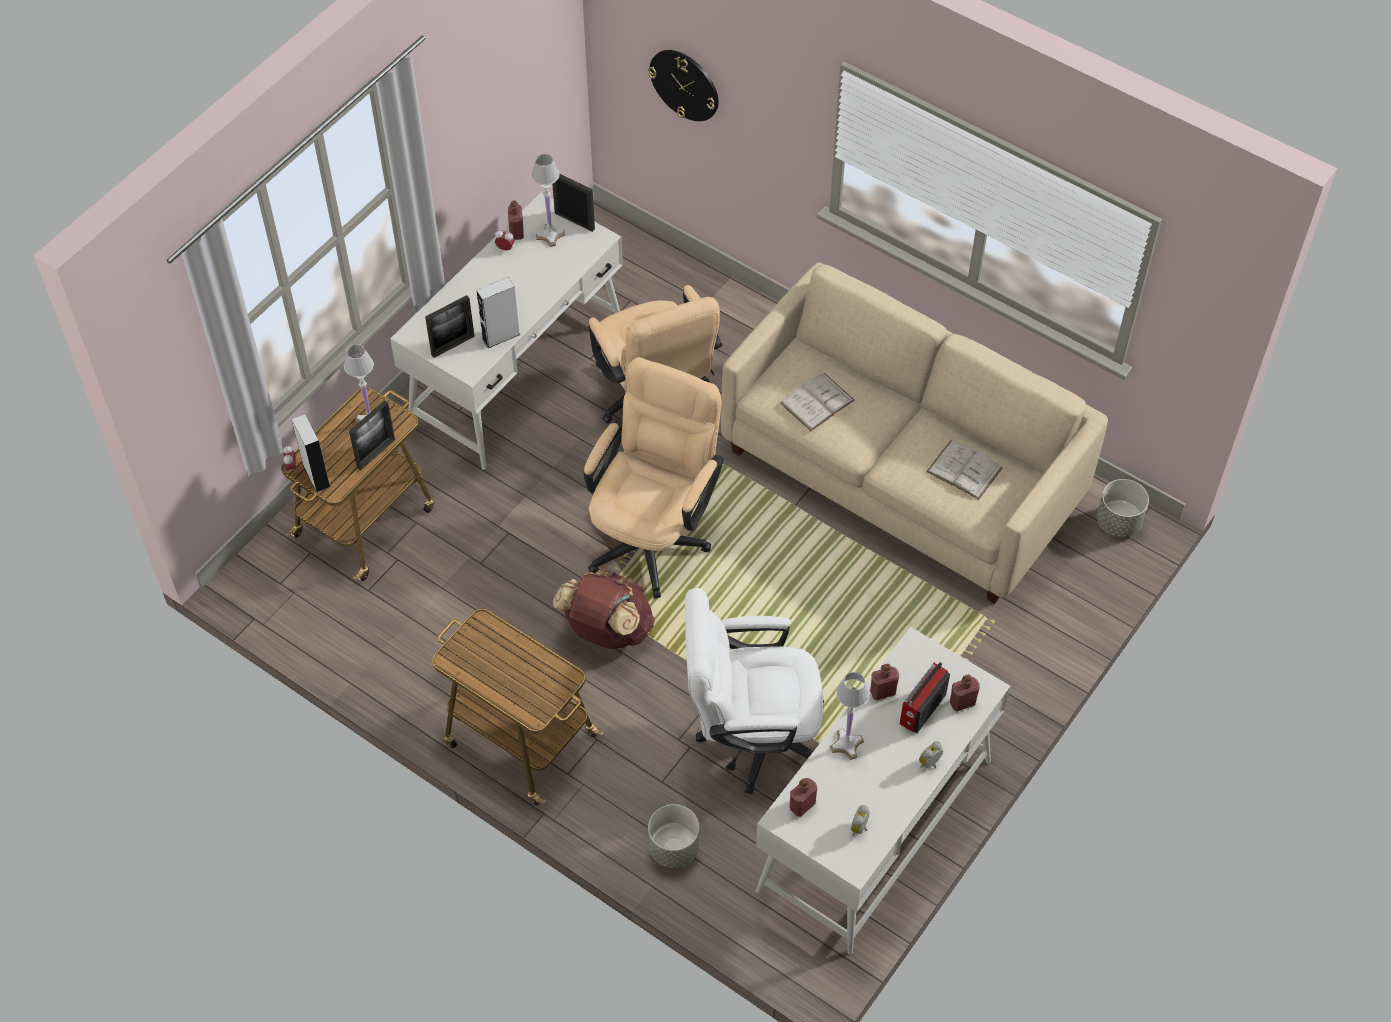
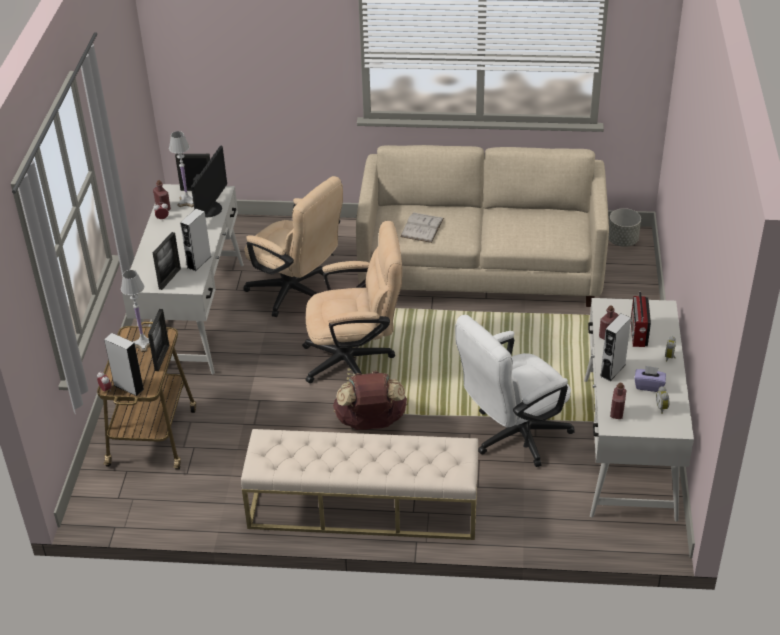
camera: 30 degrees left, 15 degrees down
(519, 738) = (363, 507): cart -> beige bench
(567, 261) = (210, 209): none -> monitor
(654, 534) = (356, 360): beige office chair -> beige office chair turned 90 degrees clockwise
(673, 848) = (518, 519): grey planter -> none
(684, 84) = (235, 72): wall clock -> none
(847, 744) = (612, 370): white table lamp -> grey speaker
(871, 789) = (649, 386): none -> purple tissue box
(962, 702) = (658, 320): red bottle -> none
(964, 470) = (538, 225): white book -> none

